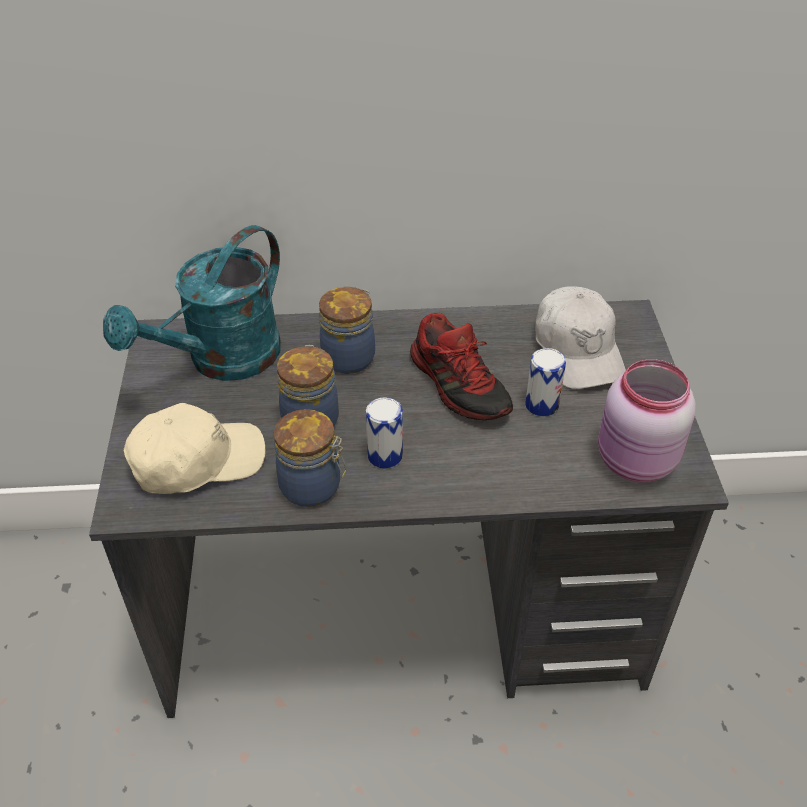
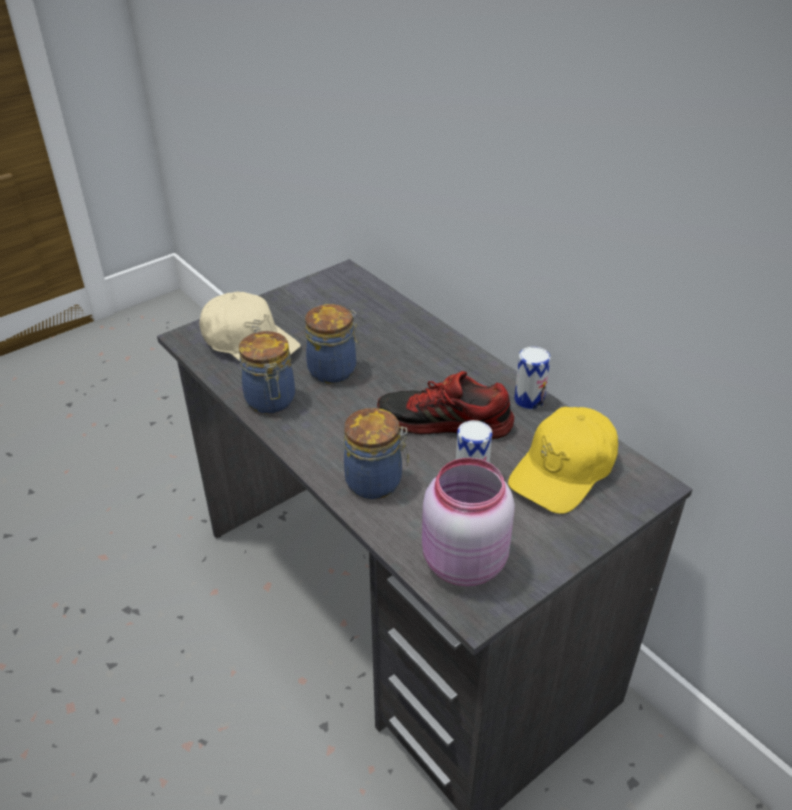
camera: 55 degrees right, 5 degrees down
(222, 361) = (349, 308): turquoise watering can -> none
(350, 357) = (415, 357): jar -> jar (376, 482)
(385, 455) = (332, 419): can -> can (529, 400)
(460, 385) = (445, 423): shoe -> shoe turned 75 degrees clockwise
(578, 350) = (564, 470): white cap -> yellow cap

